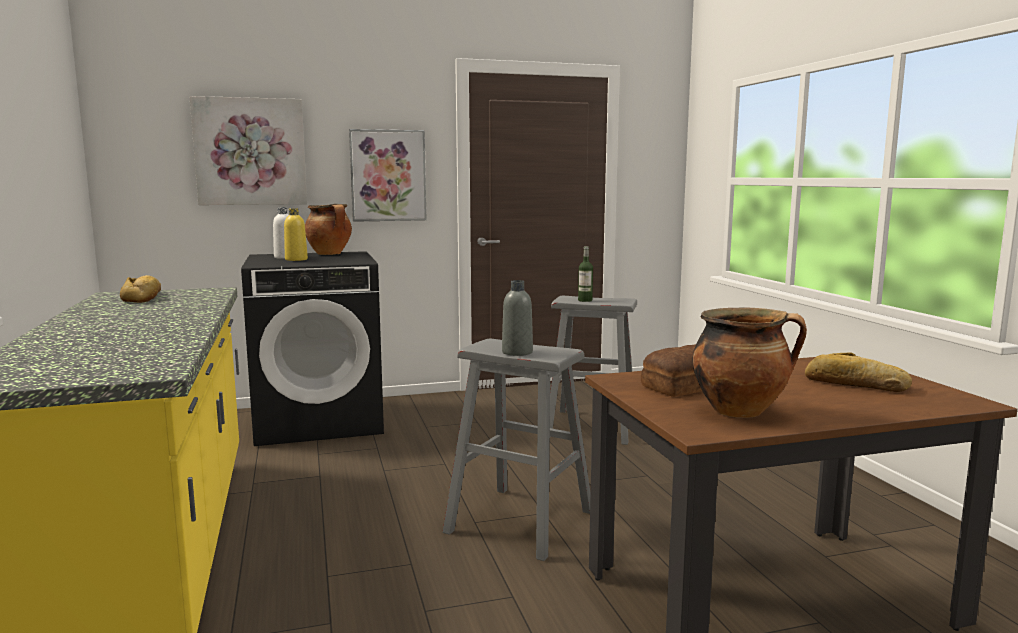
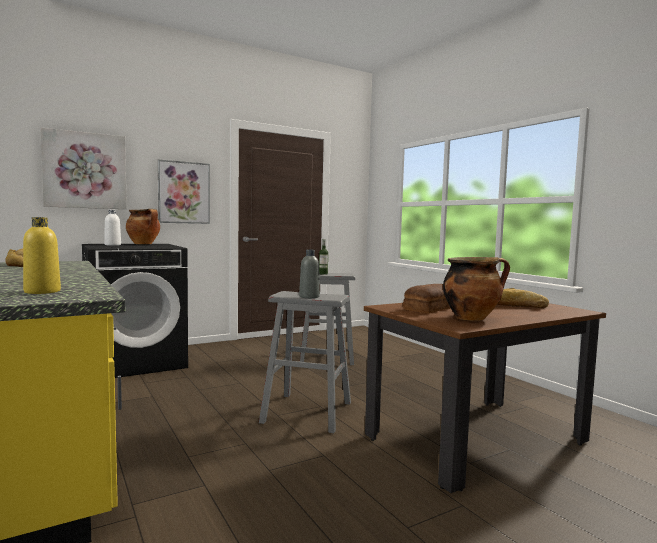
camera: 15 degrees left, 5 degrees down
(296, 259) = (123, 246): yellow bottle -> yellow bottle (42, 291)

